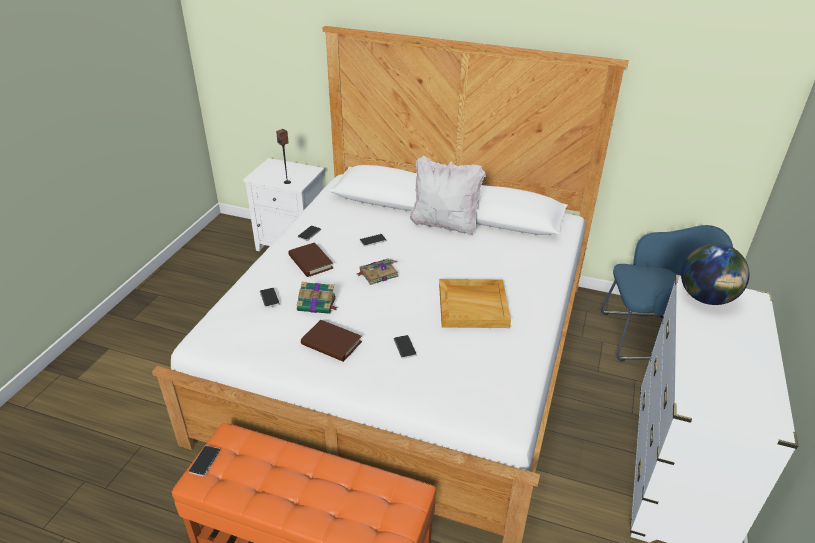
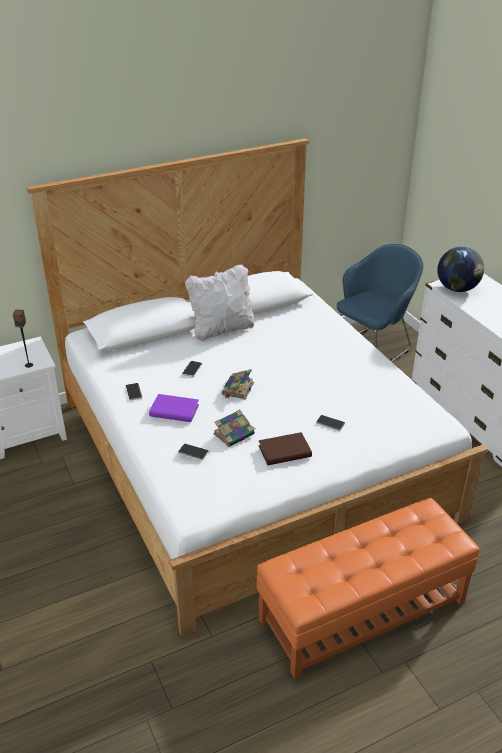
camera: 45 degrees left, 0 degrees up
(205, 461) = (290, 592): phone -> none
(310, 262) = (174, 411): brown book -> purple book
(473, 305) = (328, 372): beige tray -> none

